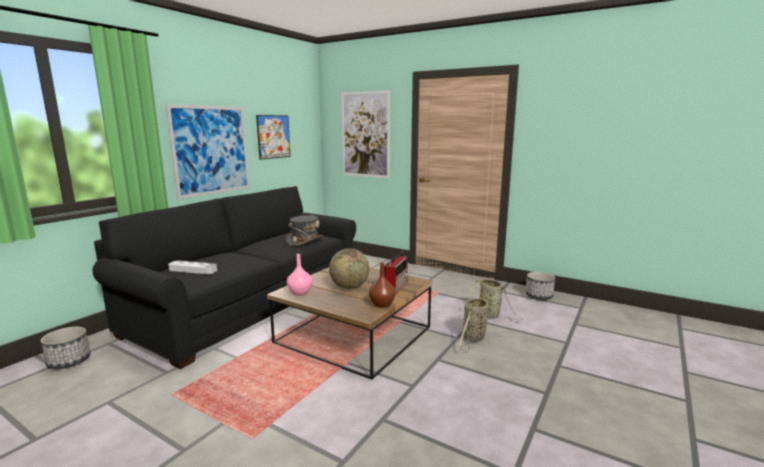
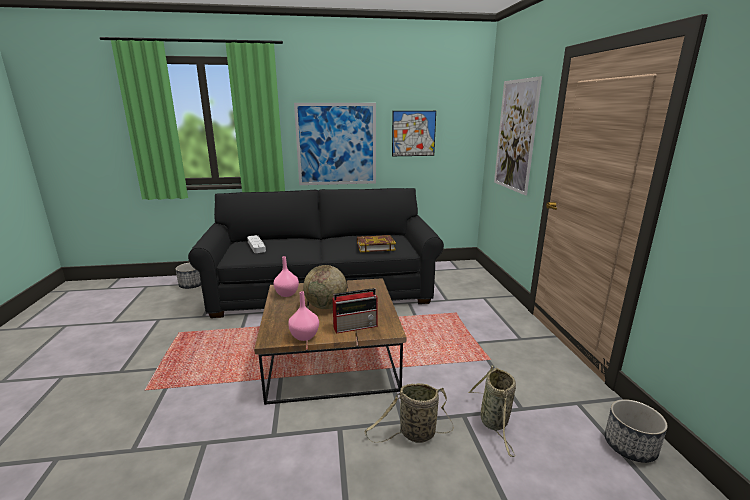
camera: 50 degrees right, 5 degrees up
(304, 241) = (375, 246): grey hat -> book
(382, 304) = (305, 336): brown vase -> pink vase

